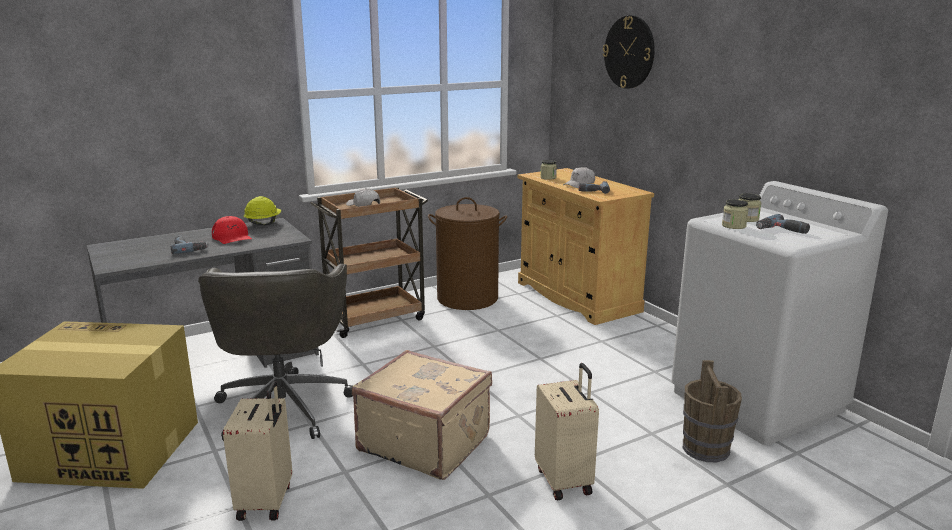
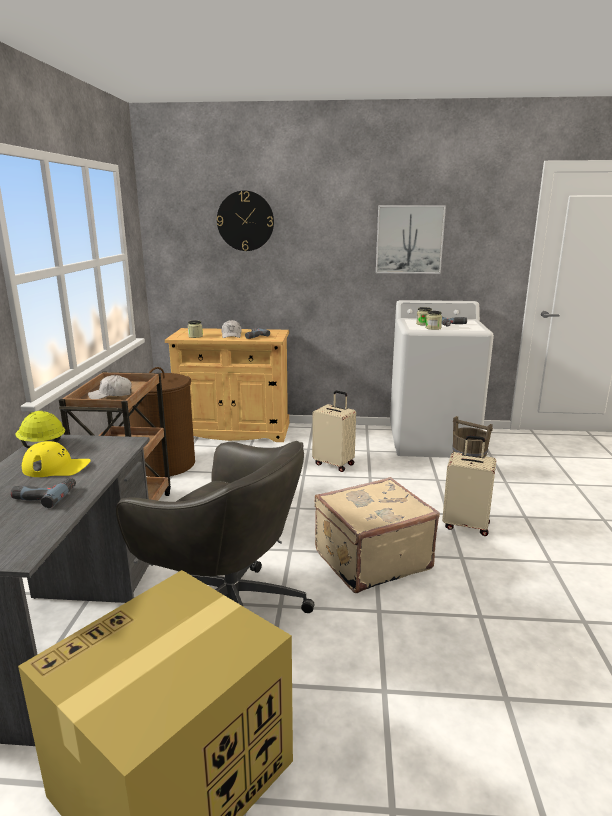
camera: 55 degrees left, 0 degrees up
(232, 237) = (57, 467): red cap -> yellow cap
(267, 501) = (390, 670): beige suitcase -> beige suitcase (334, 464)
(801, 92) = (409, 239): none -> picture

